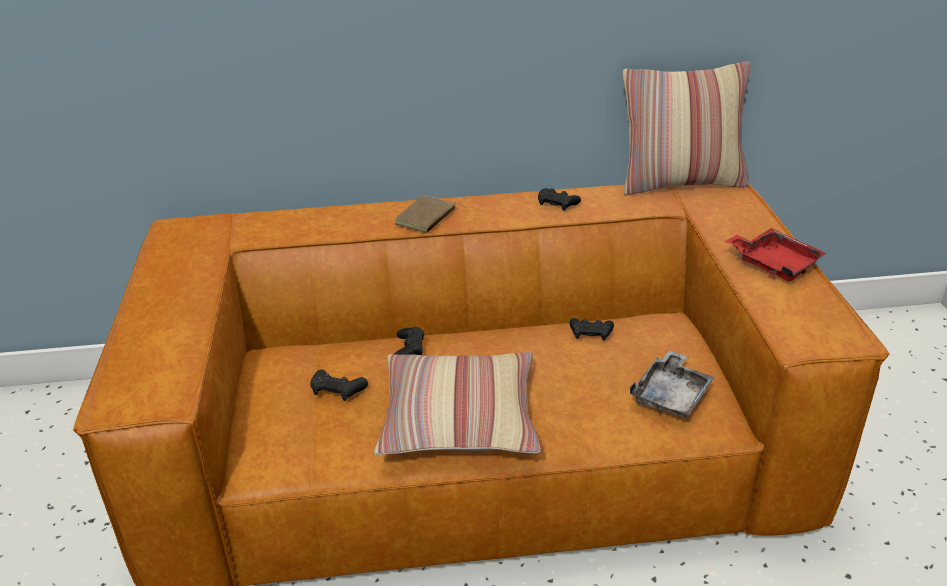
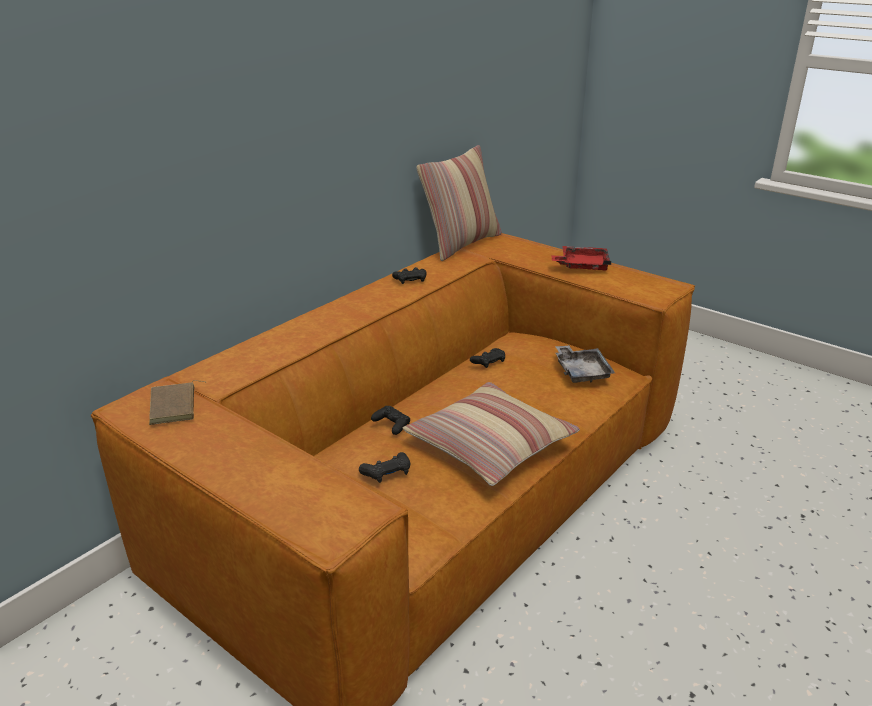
camera: 45 degrees left, 5 degrees down
(427, 218) = (339, 319): brown book -> brown book (175, 406)

